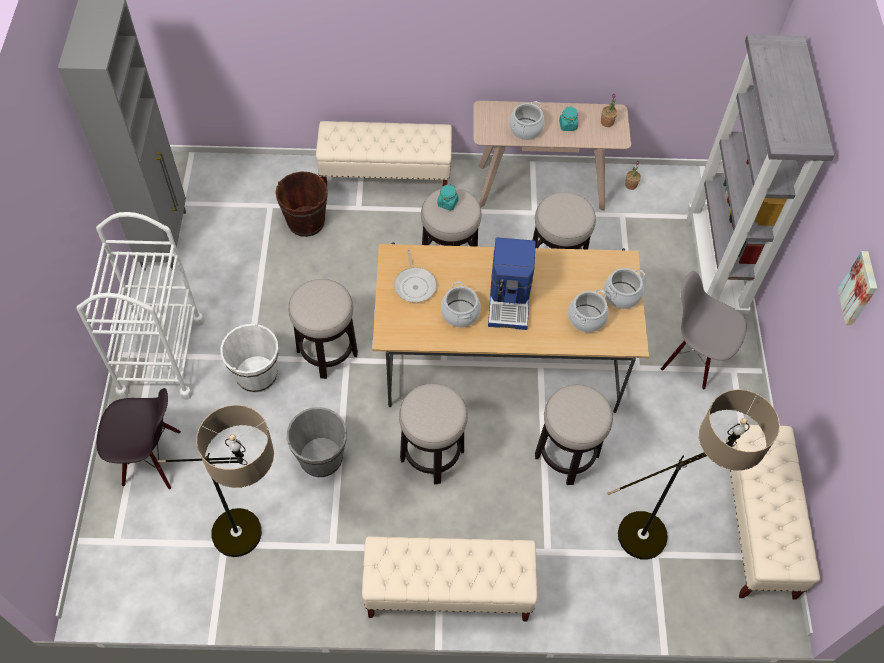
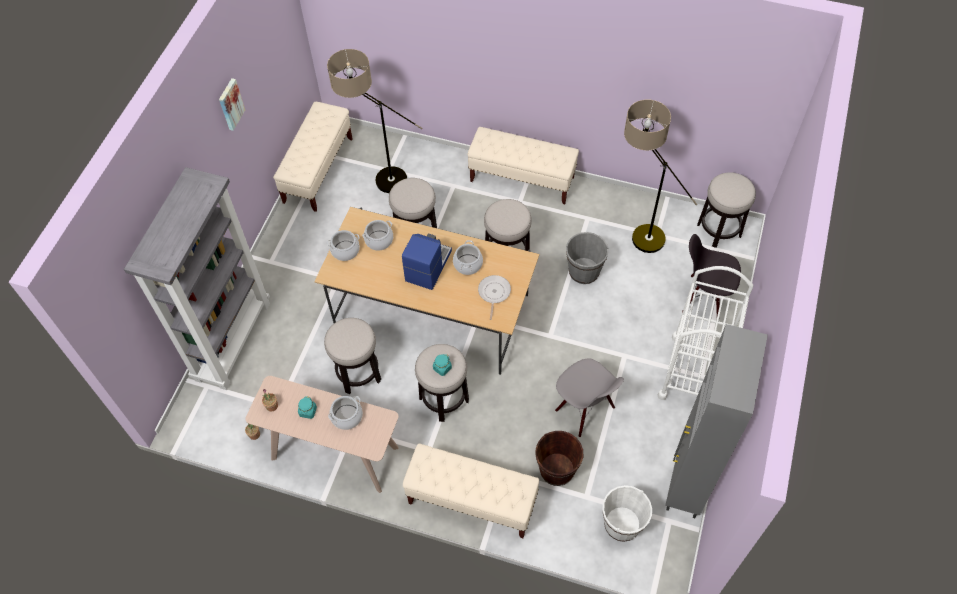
camera: 160 degrees left, 0 degrees up
(256, 375) = (621, 340): white bucket -> white bucket (622, 524)
(327, 352) = (563, 345): stool -> stool (719, 230)
(693, 358) = (294, 276): grey chair -> grey chair (584, 410)

